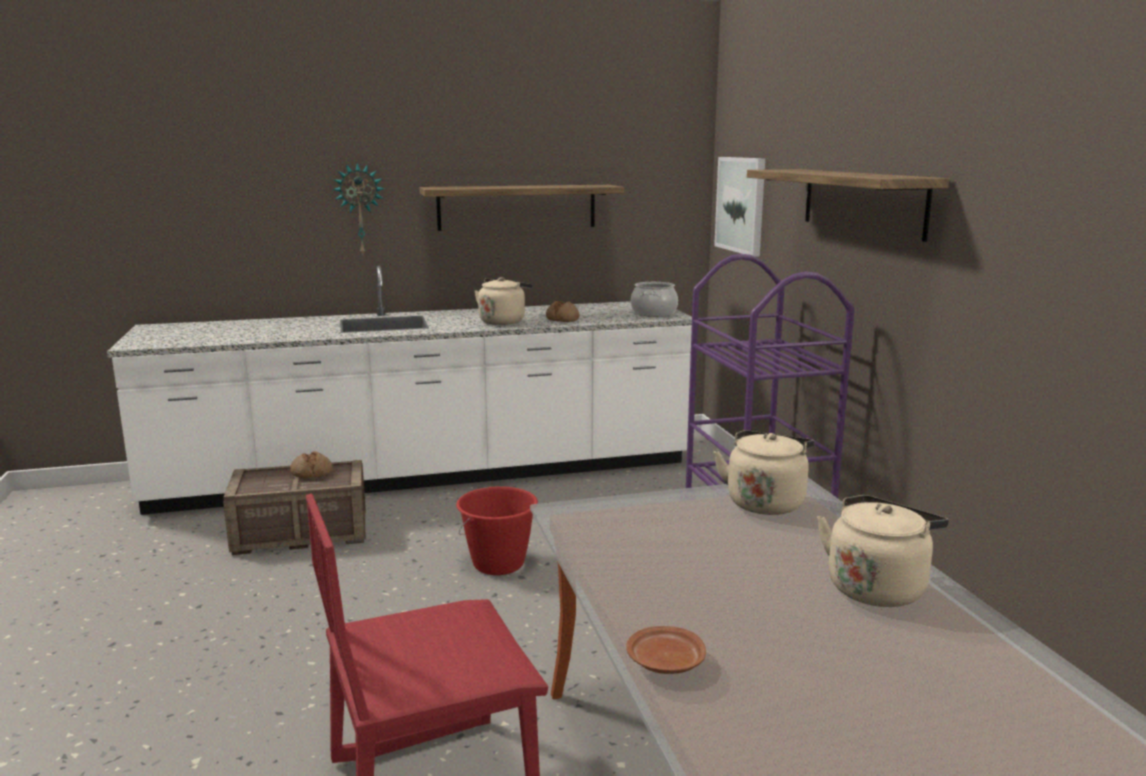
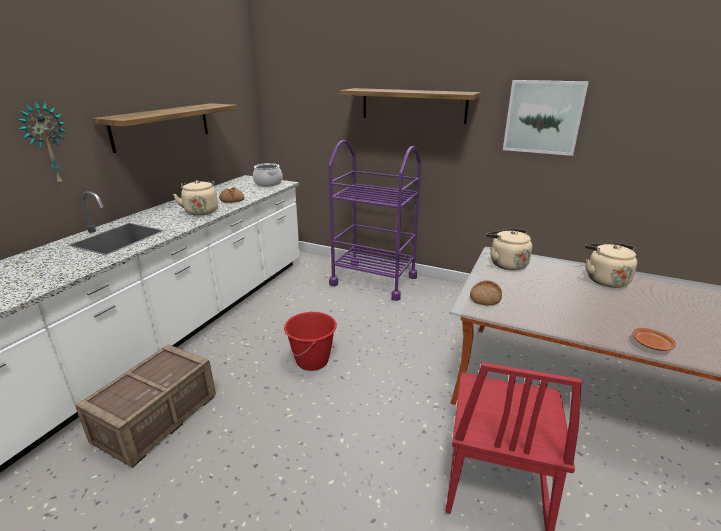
camera: 50 degrees left, 10 degrees up
(311, 472) = (151, 371): bread -> bread (485, 298)
(741, 204) = (294, 110): picture -> picture (543, 117)

